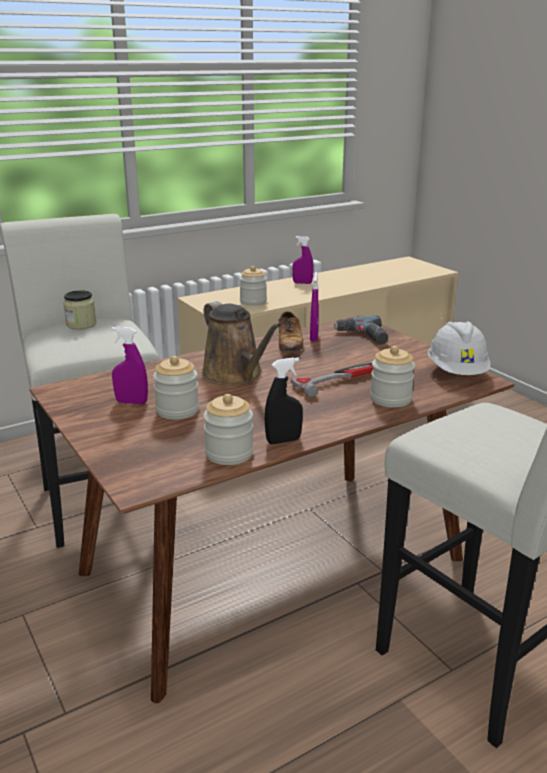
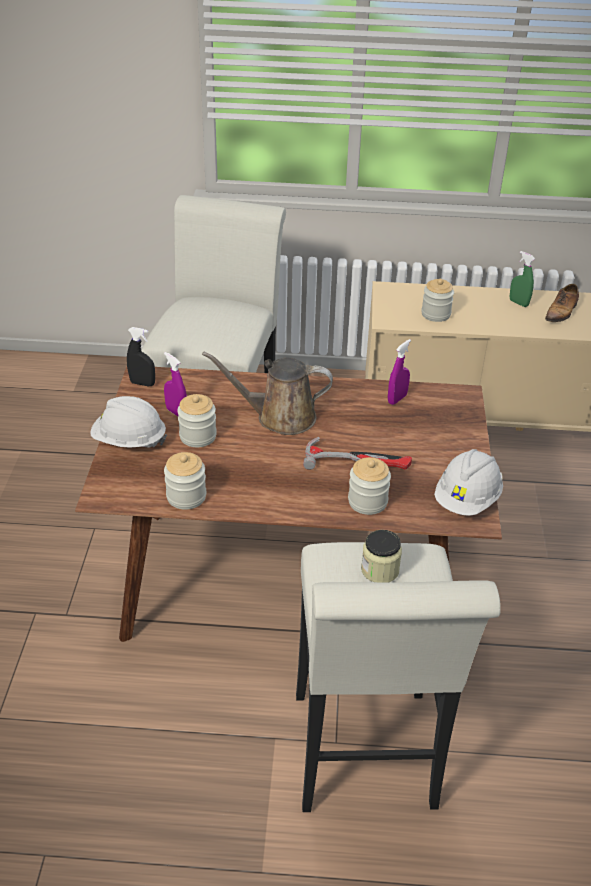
camera: 35 degrees right, 15 degrees up
(81, 324) = (217, 308): jar -> jar (380, 570)
(109, 436) = (129, 441): none -> white hard hat
(235, 375) = (280, 417): brown watering can -> brown watering can turned 90 degrees clockwise
(283, 441) = (235, 503): black spray bottle -> black spray bottle (142, 383)
(289, 344) = (366, 398): shoe -> shoe (561, 312)
(302, 283) = (518, 303): purple spray bottle -> green spray bottle
(363, 336) = (442, 416): power drill -> none

